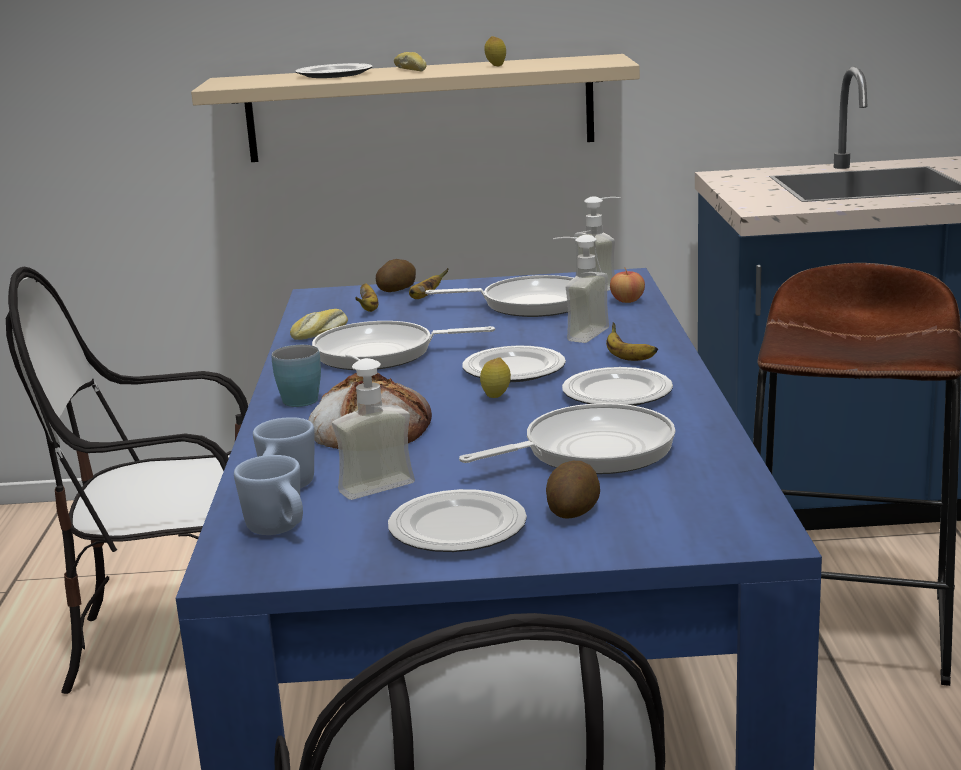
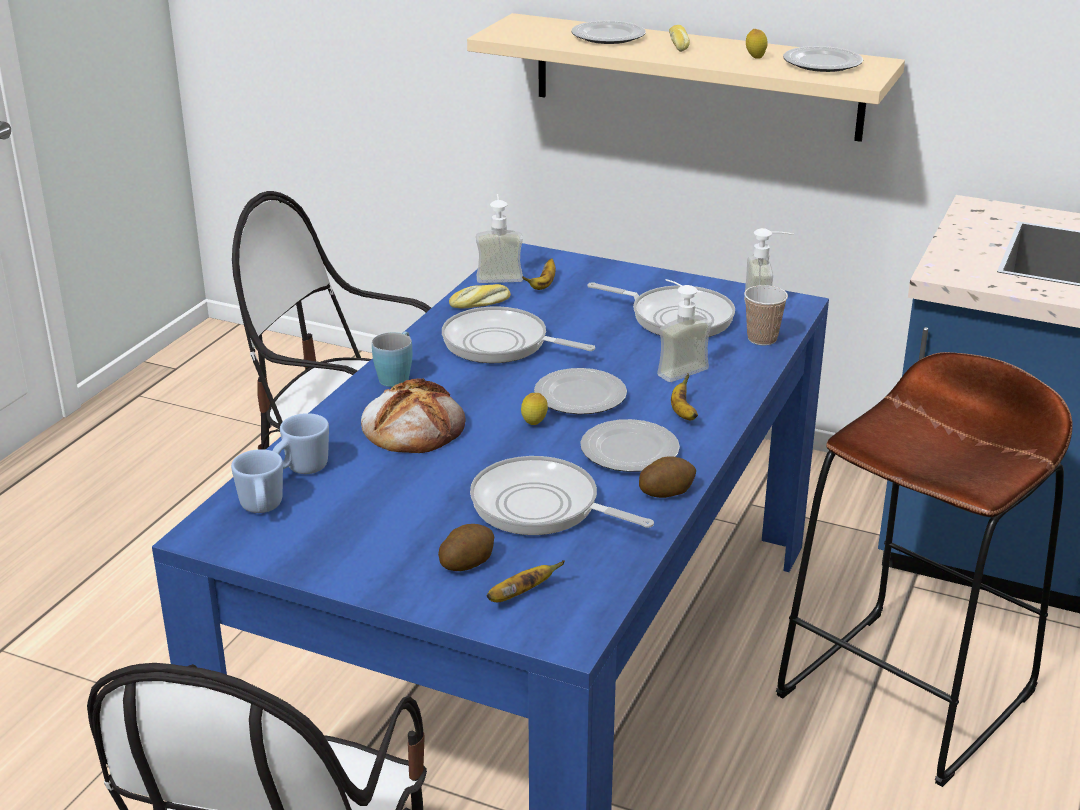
camera: 25 degrees right, 10 degrees up
(370, 482) = (360, 484): soap dispenser -> soap dispenser (499, 275)
(397, 289) = (589, 266): potato -> potato (666, 491)
(424, 297) = (600, 283): banana -> banana (520, 594)
(458, 529) = (373, 552): plate -> plate (822, 64)
(590, 451) = (541, 507): frying pan -> frying pan turned 150 degrees counterclockwise
(627, 301) = (762, 339): apple -> cup

